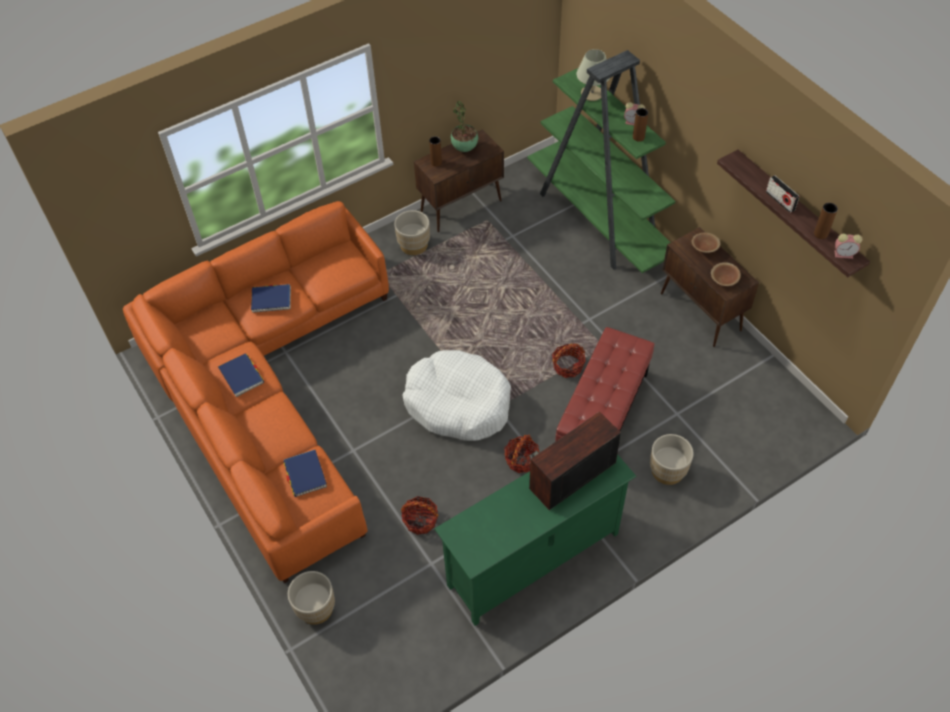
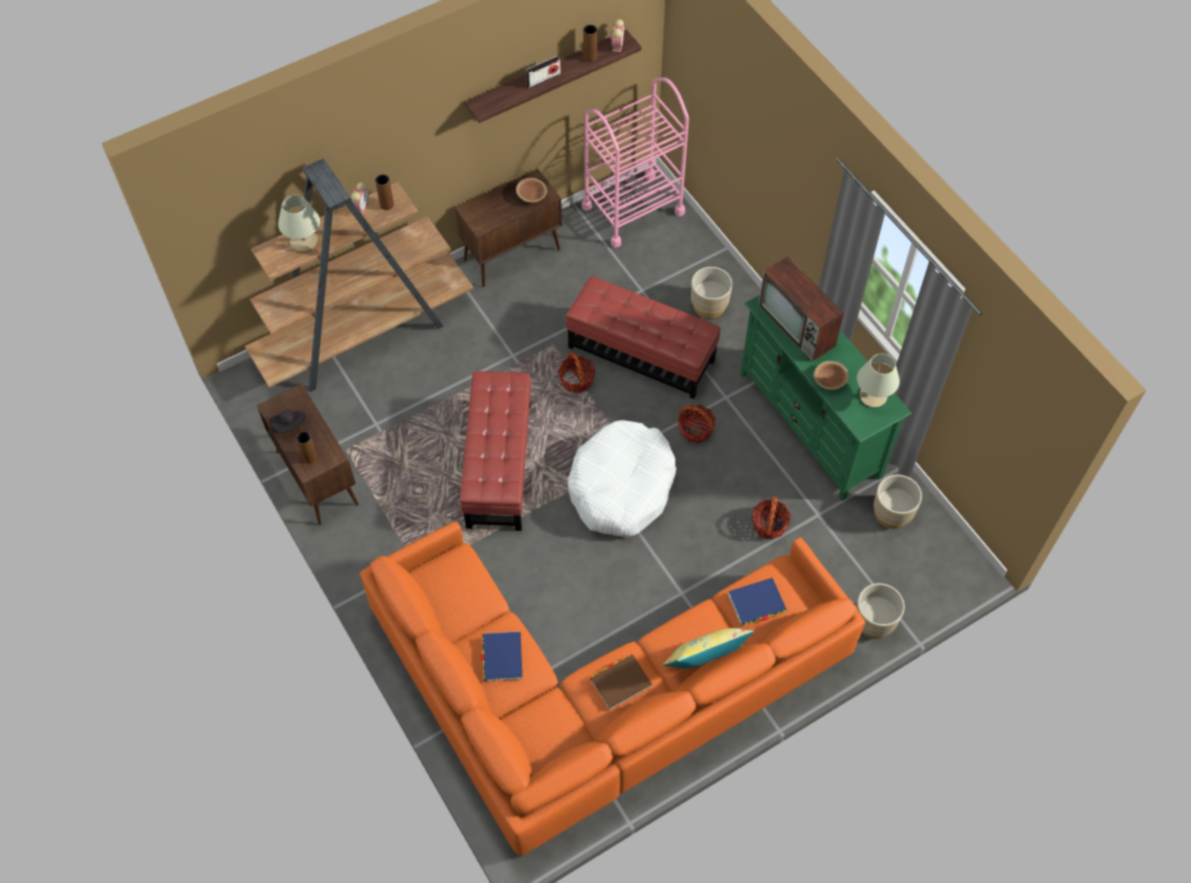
camera: 90 degrees left, 5 degrees up
(241, 376) = (620, 683): blue book -> brown book
(253, 435) = (705, 662): none -> yellow pillow
(414, 245) = (376, 532): beige planter -> beige planter (892, 514)
(464, 148) = (289, 425): potted plant -> black hat
(476, 316) = (498, 465): none -> red ottoman
(489, 542) = (872, 396): none -> beige table lamp
(599, 221) = (365, 334): green bookcase -> brown bookcase
(704, 247) = (486, 206): brown bowl -> brown bowl (829, 380)
(776, 404) = (633, 209): none -> pink cart

